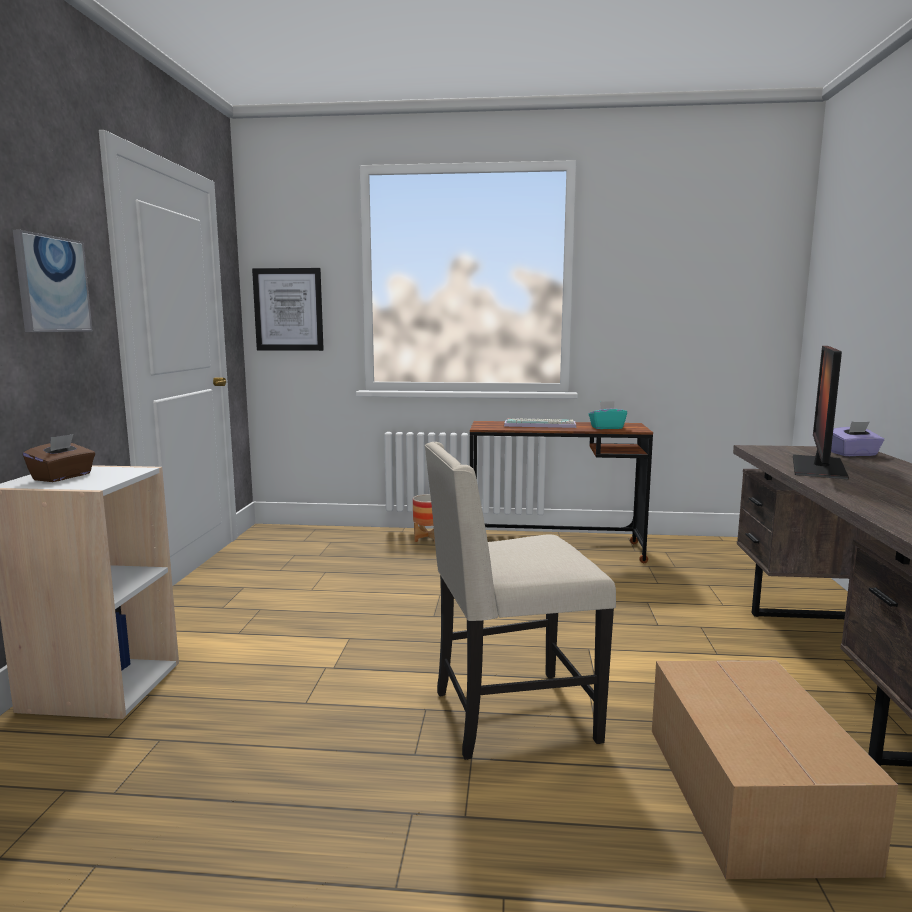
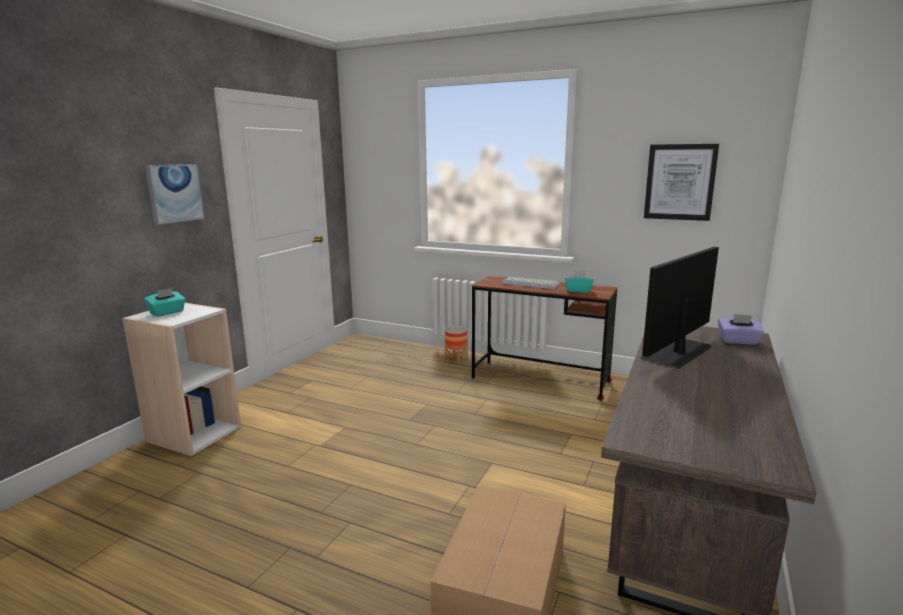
camera: 20 degrees right, 5 degrees up
(63, 477) = (167, 312): brown tissue box -> turquoise tissue box
(288, 309) = (372, 186): picture -> picture (680, 182)
(510, 716) = (396, 500): beige chair -> none

